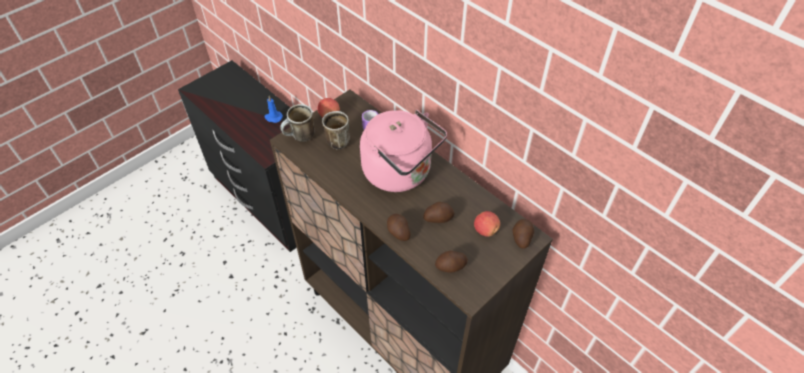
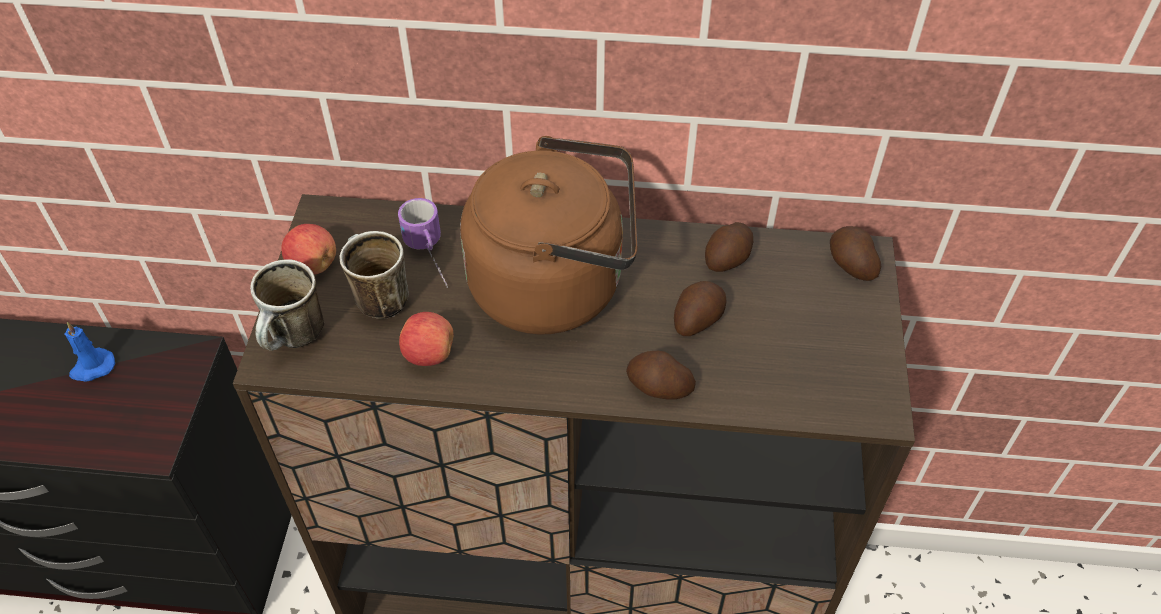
camera: 40 degrees left, 0 degrees up
(401, 173) = (556, 285): pink kettle -> brown kettle
(451, 267) = (802, 384): potato -> potato (729, 258)
(485, 230) = (788, 289): apple -> apple (428, 354)

